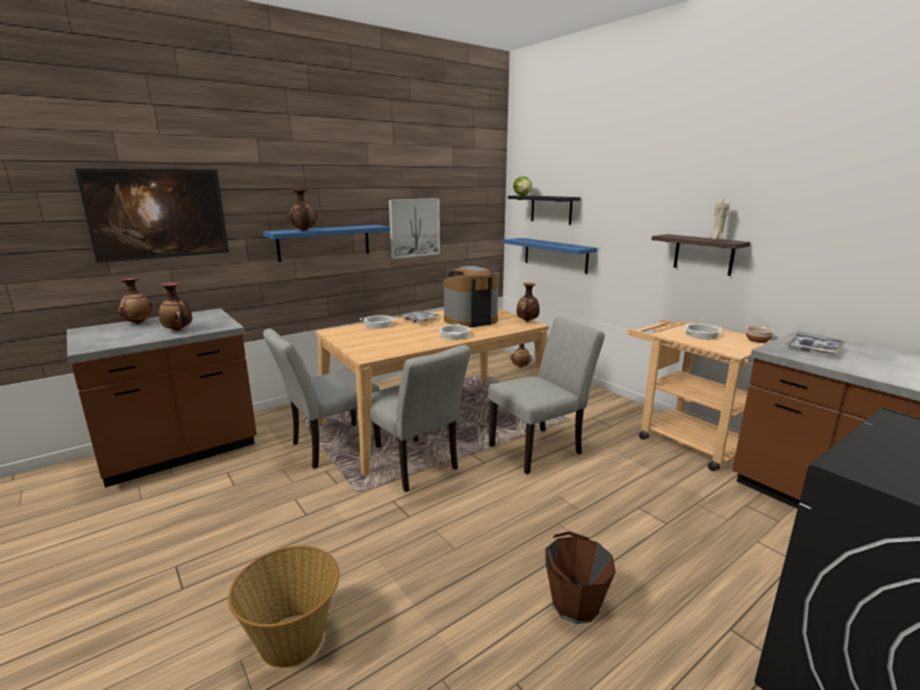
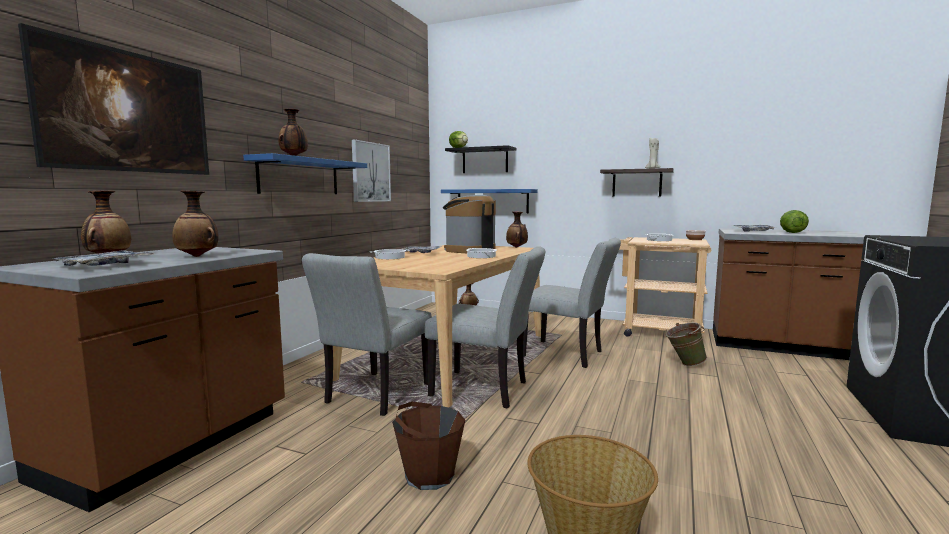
camera: 30 degrees left, 10 degrees down
(112, 337) = (105, 265): none -> tray
(541, 448) = (568, 355): grey chair -> grey chair turned 90 degrees clockwise
(575, 604) = (744, 435): brown bucket -> brown bucket (429, 475)
(651, 495) = (684, 364): none -> green bucket
(866, 363) = (792, 232): none -> lettuce

